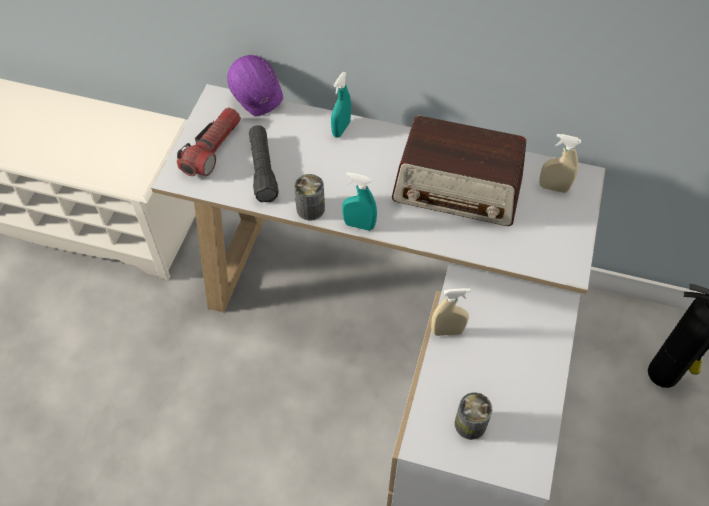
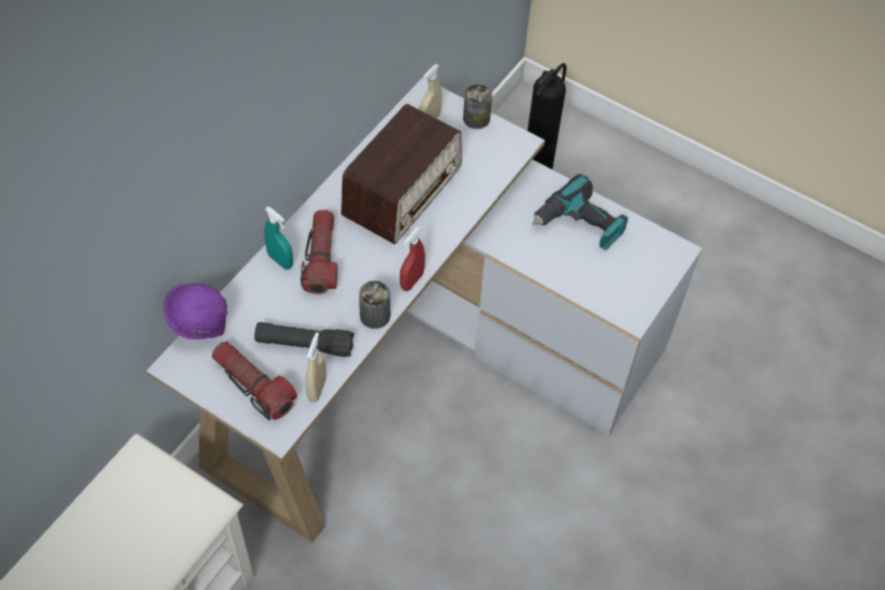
camera: 75 degrees left, 0 degrees up
(354, 155) = (321, 259): none -> flashlight
(359, 225) = (412, 281): turquoise spray bottle -> red spray bottle
(447, 331) = (531, 263): beige spray bottle -> beige spray bottle (317, 389)
(470, 424) = (624, 277): can -> can (476, 118)
(516, 364) = (579, 225): none -> power drill

